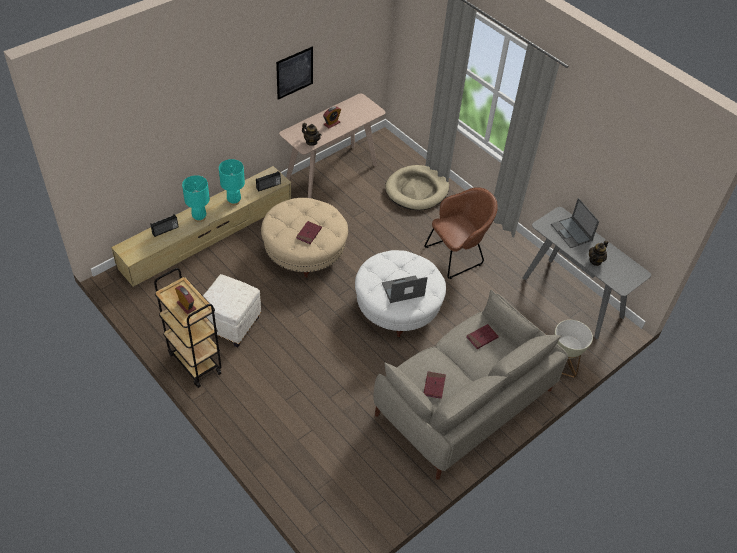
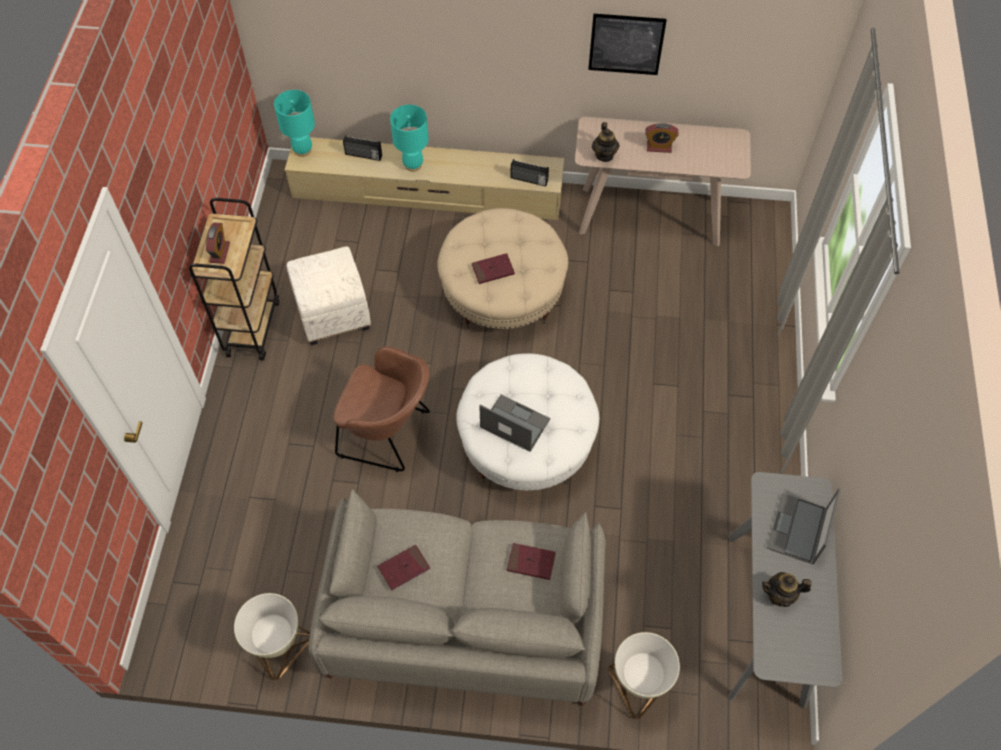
camera: 50 degrees right, 10 degrees up
(234, 201) = (471, 171): turquoise table lamp -> turquoise table lamp (303, 150)
(402, 489) = (281, 650): none -> planter
(417, 190) = (730, 314): beige dog bed -> none
(457, 255) = (678, 437): brown armchair -> brown armchair (388, 435)

